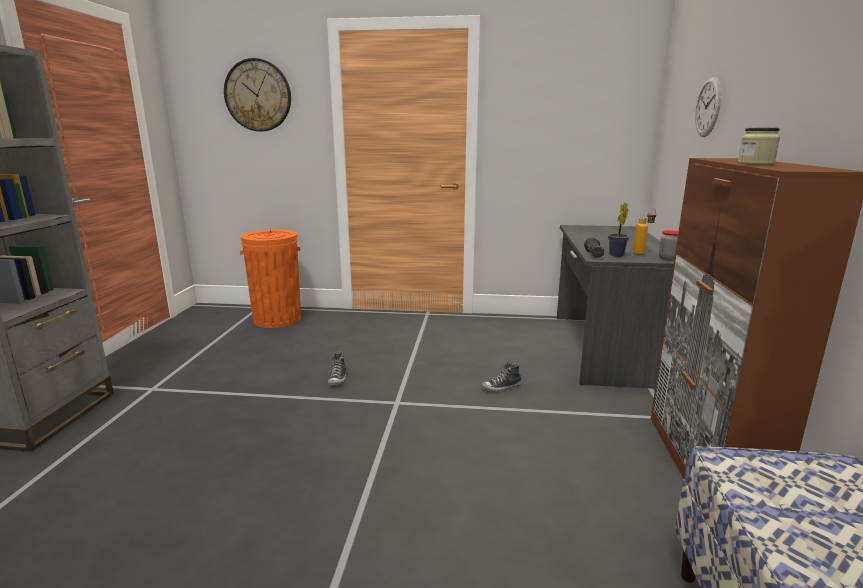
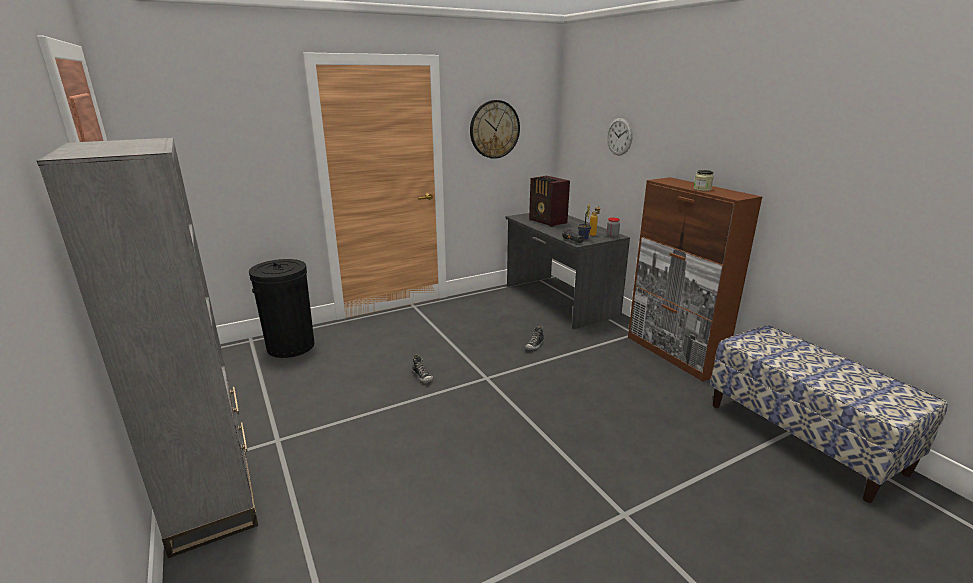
camera: 35 degrees left, 5 degrees up
(258, 95) = (231, 128): wall clock -> wall clock (494, 129)
(277, 319) = (291, 346): orange trash can -> black trash can
(603, 235) = (548, 221): none -> radio

